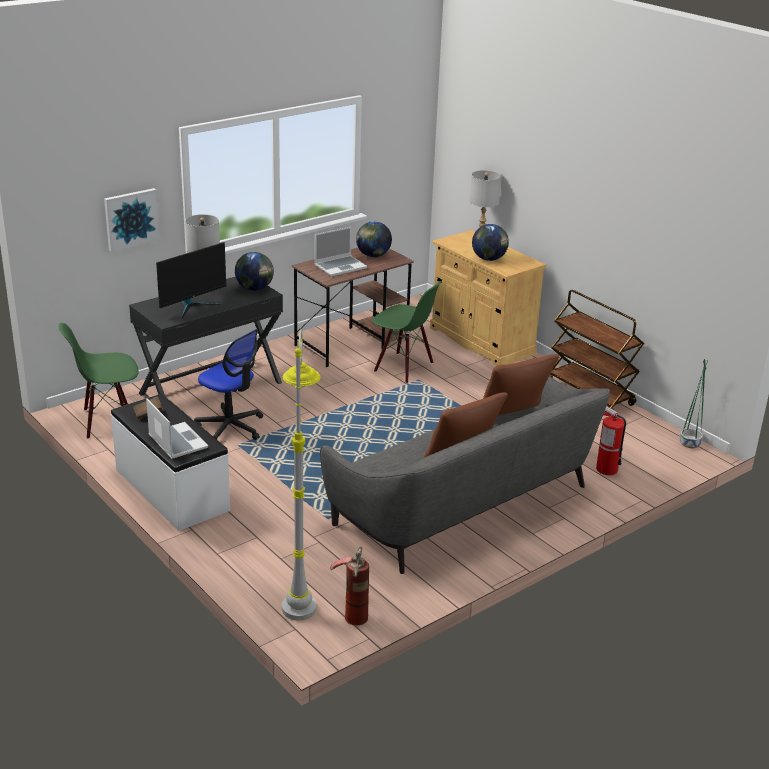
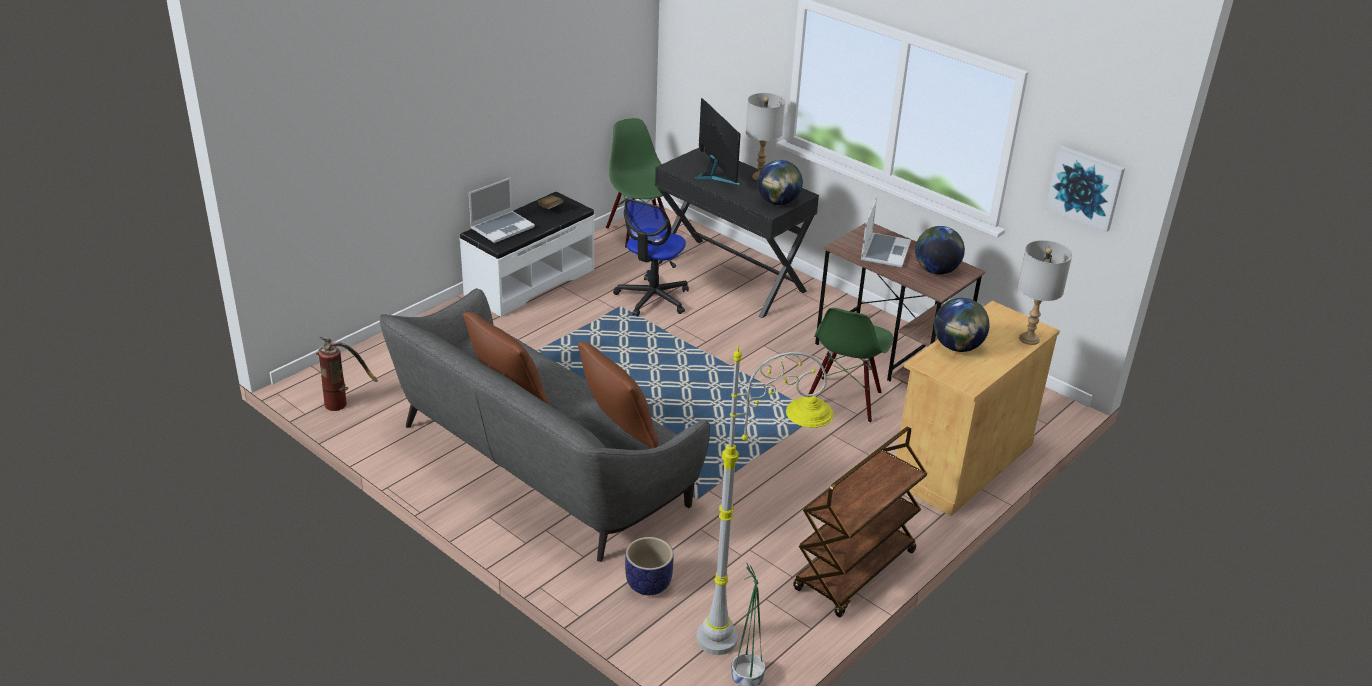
camera: 80 degrees right, 5 degrees up
(131, 219) = (741, 67): picture -> picture (1085, 187)
(193, 306) = (714, 175): monitor -> monitor turned 150 degrees counterclockwise
(300, 589) = (378, 369): grey floor lamp -> grey floor lamp (752, 635)
(340, 266) = (884, 251): laptop -> laptop turned 120 degrees counterclockwise
(606, 469) = (648, 583): fire extinguisher -> planter

